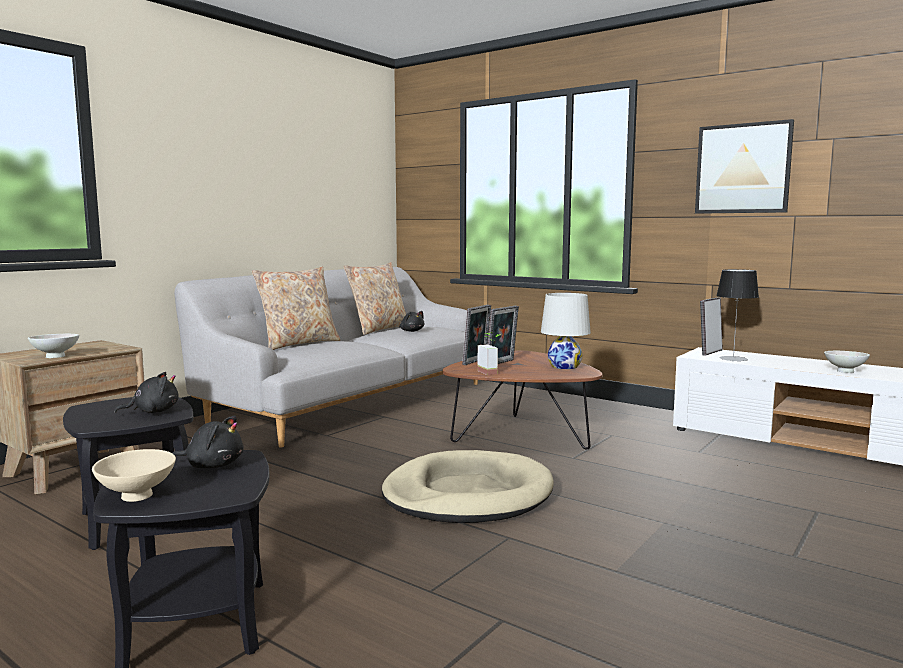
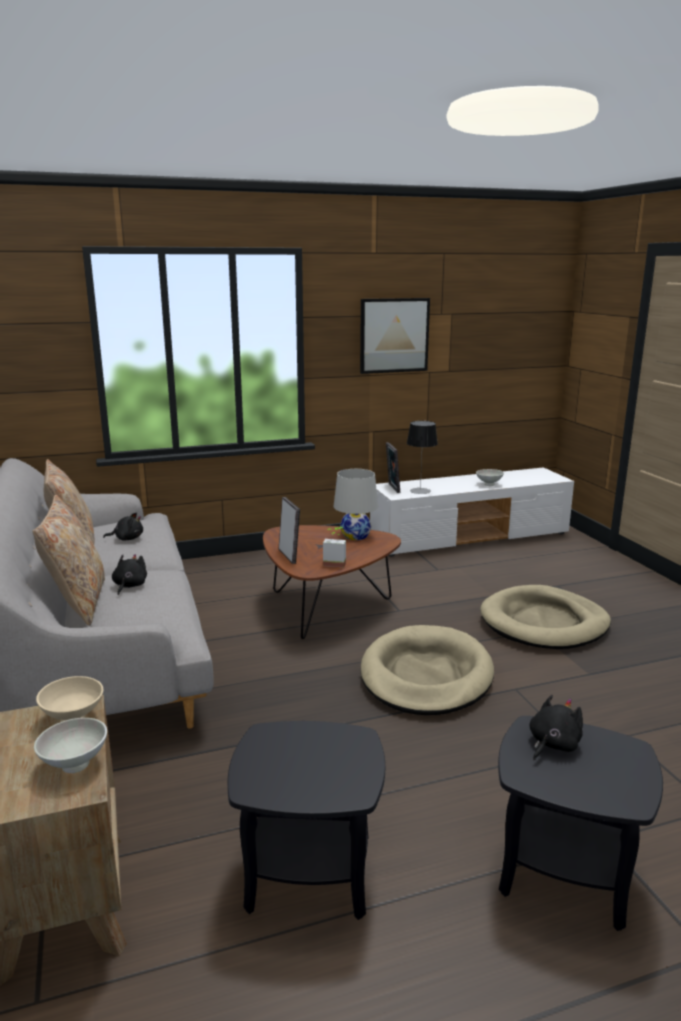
camera: 55 degrees left, 10 degrees up
(139, 496) = (615, 792): beige bowl -> beige bowl (74, 717)
(153, 412) = (329, 747): black plush toy -> black plush toy (129, 586)
(502, 363) = (309, 549): picture frame -> none
(694, 523) = (544, 623): none -> beige dog bed

